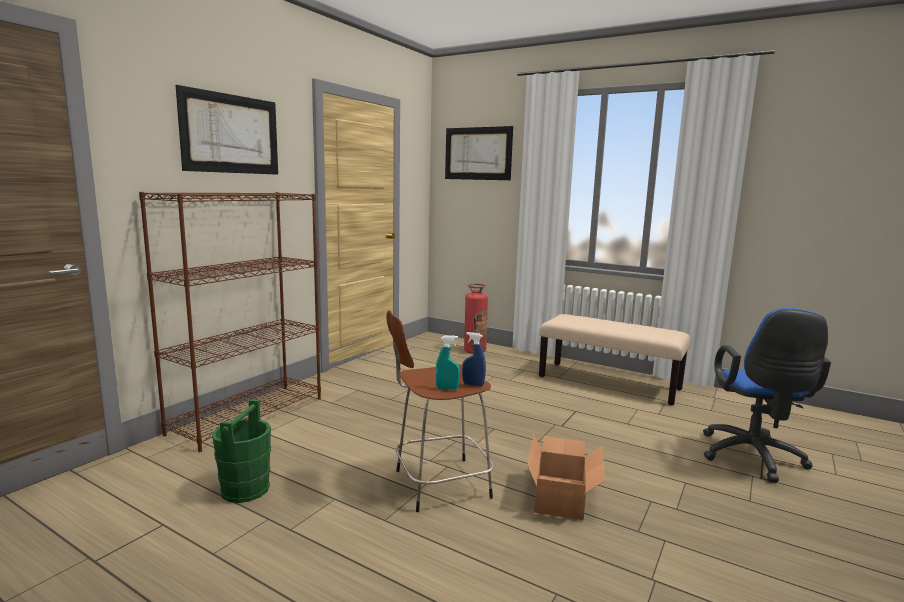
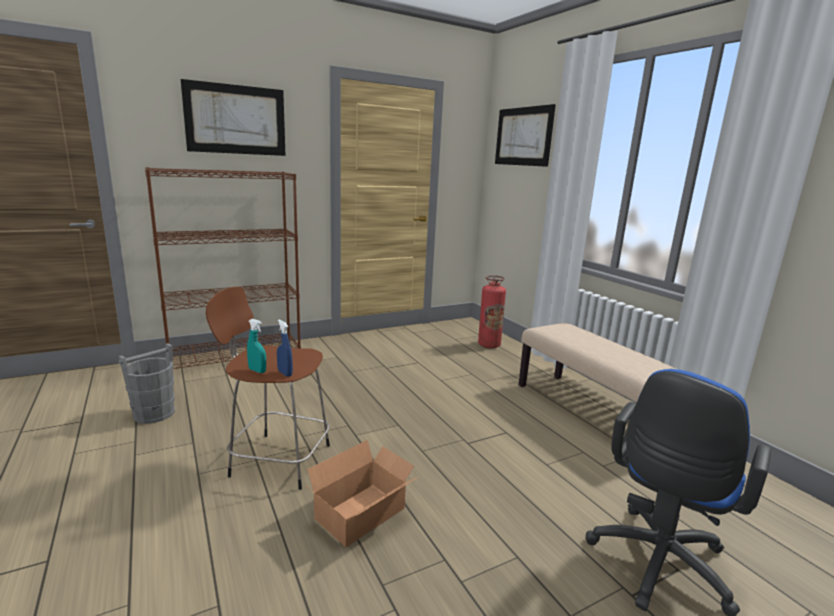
camera: 30 degrees right, 5 degrees up
(245, 490) = (154, 414): green bucket -> grey bucket

